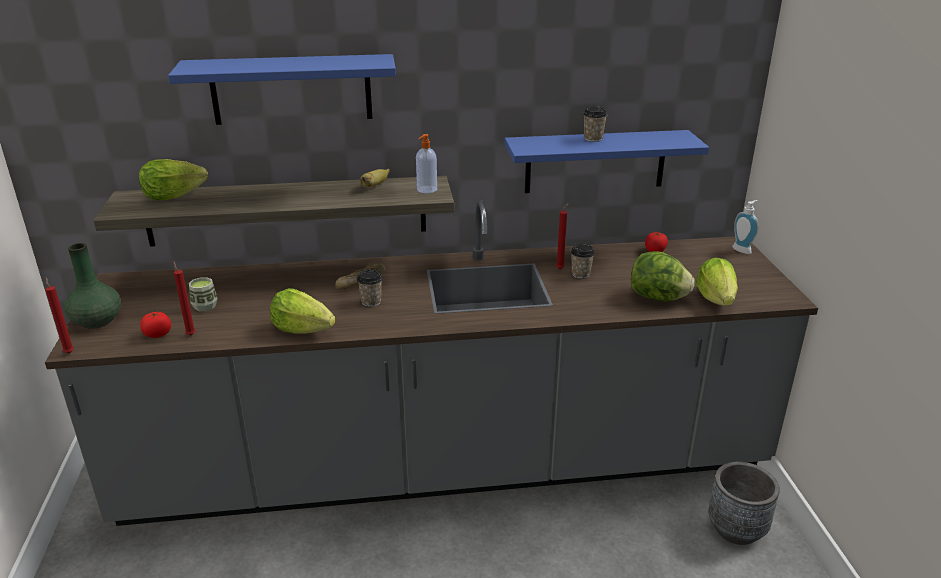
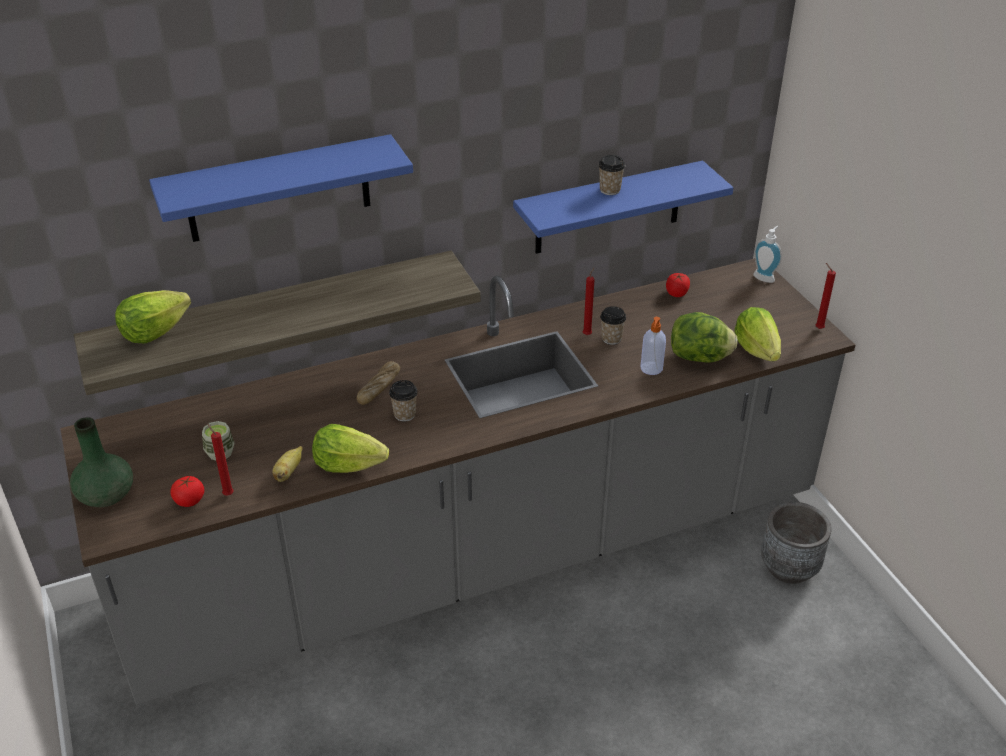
camera: 15 degrees left, 10 degrees up
(69, 352) = (102, 543): red candle -> red candle (818, 328)
(374, 186) = (380, 279): banana -> banana (288, 472)
(426, 190) = (441, 277): soap dispenser -> soap dispenser (651, 369)

